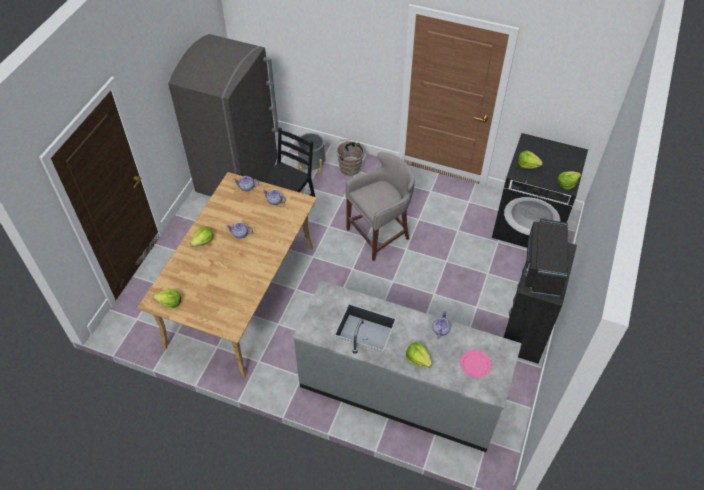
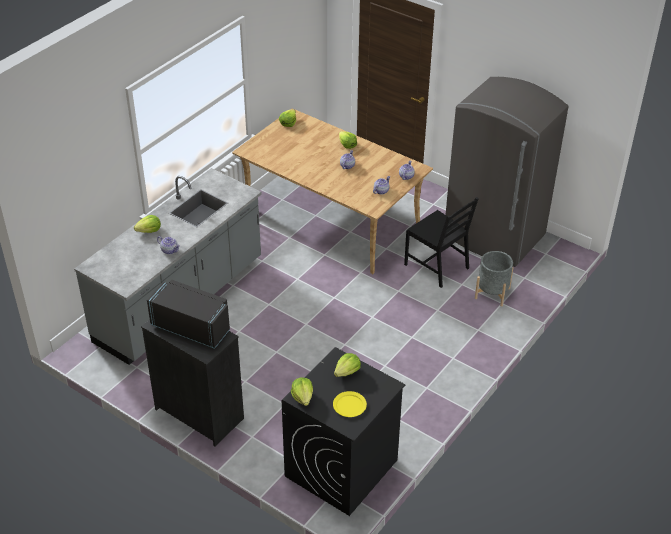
camera: 105 degrees right, 10 degrees down
(349, 167) = (486, 324): brown bucket -> none
(380, 234) = (373, 328): grey stool -> none
(475, 364) = (123, 262): pink plate -> none
(558, 157) = (349, 405): none -> yellow plate

